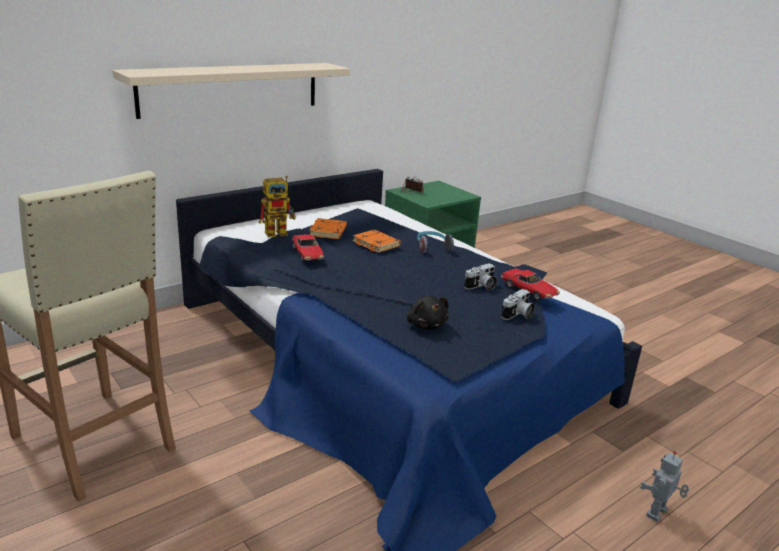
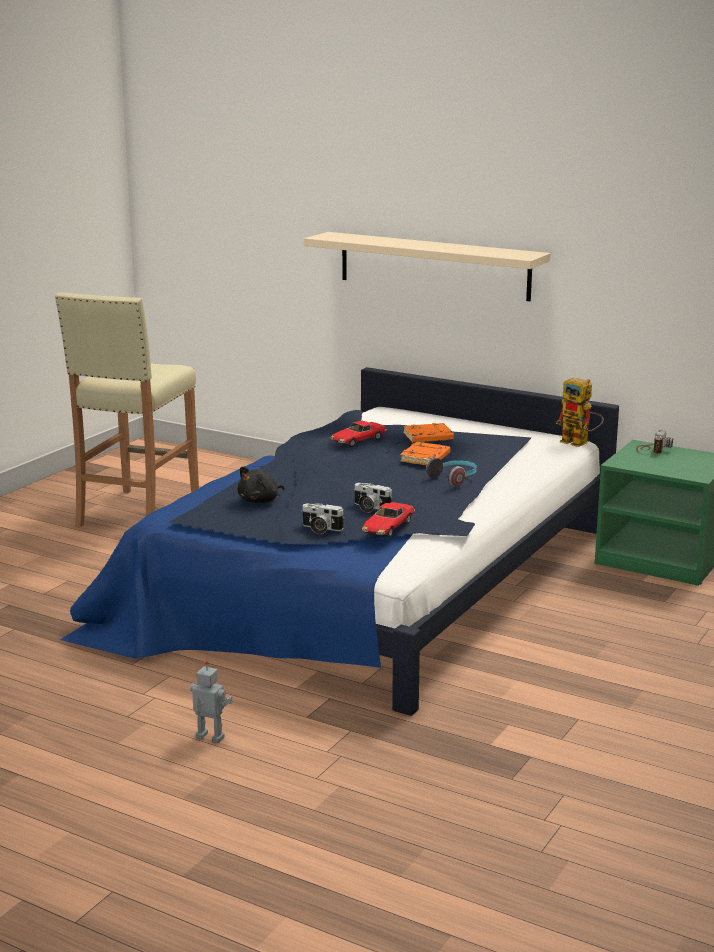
camera: 70 degrees right, 5 degrees down
(280, 232) = (400, 424): toy robot -> toy robot (580, 443)

